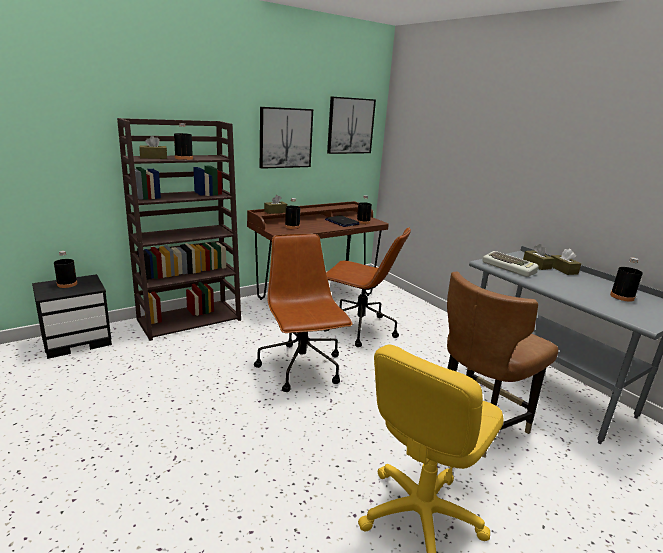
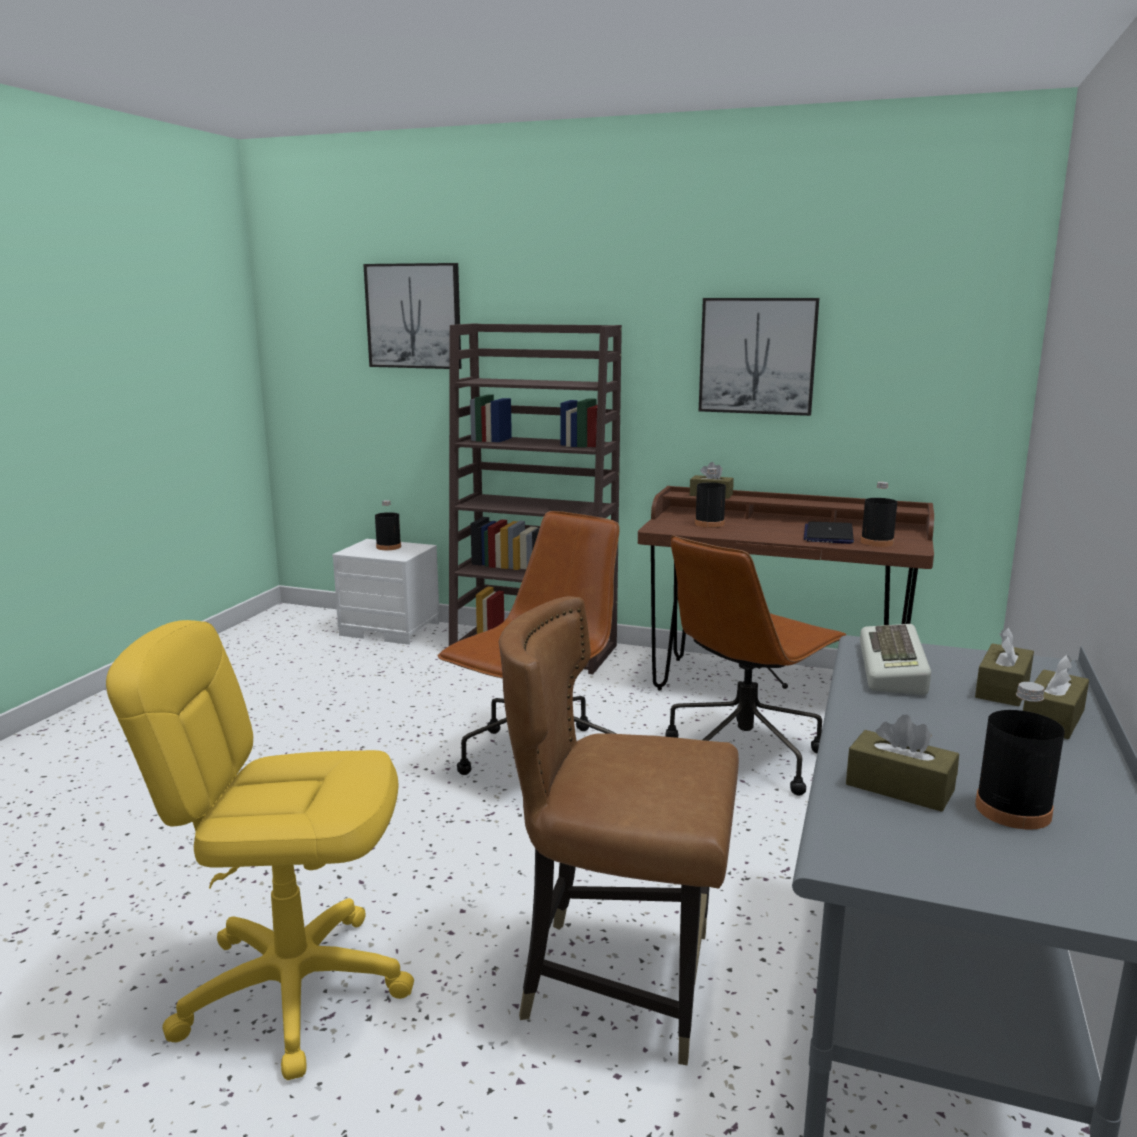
camera: 55 degrees right, 5 degrees down
(77, 340) = (391, 629): black nightstand -> white nightstand
(153, 157) = (501, 380): brown tissue box -> brown tissue box (899, 787)
(184, 158) = (536, 383): black bottle -> none
(350, 126) = (927, 331): picture -> picture (414, 316)
(358, 329) = (745, 756): brown office chair -> brown office chair turned 60 degrees clockwise

